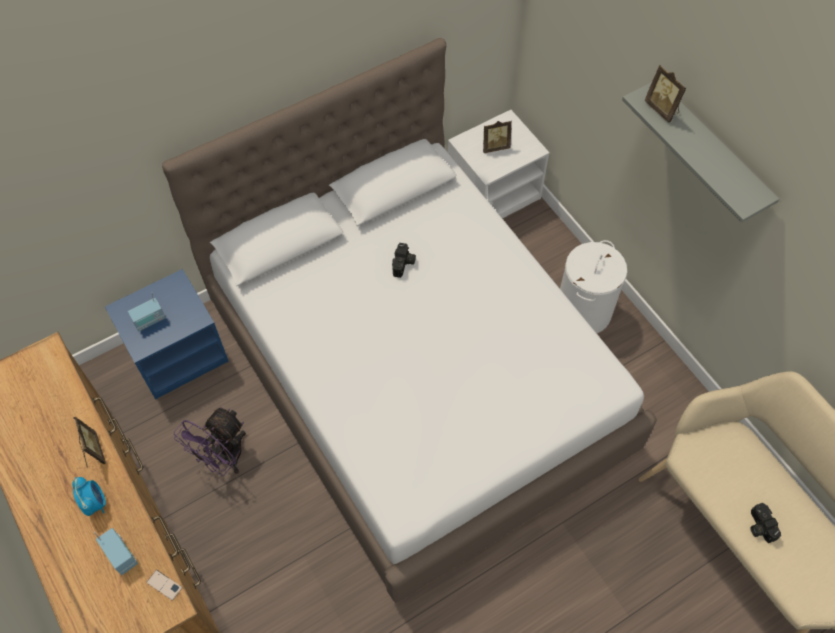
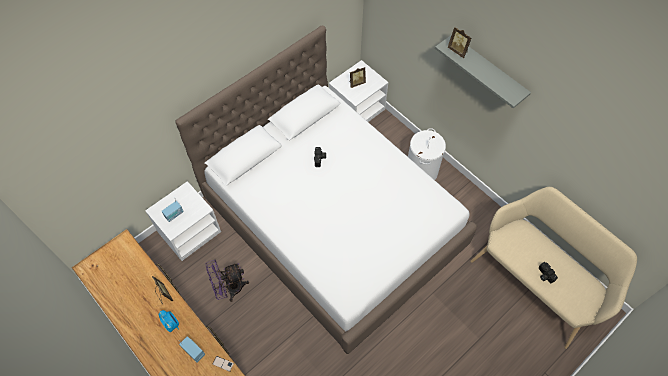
camera: 10 degrees left, 0 degrees up
(178, 353) = (189, 231): blue nightstand -> white nightstand
(223, 458) = (229, 289): purple fan -> purple fan turned 45 degrees clockwise

